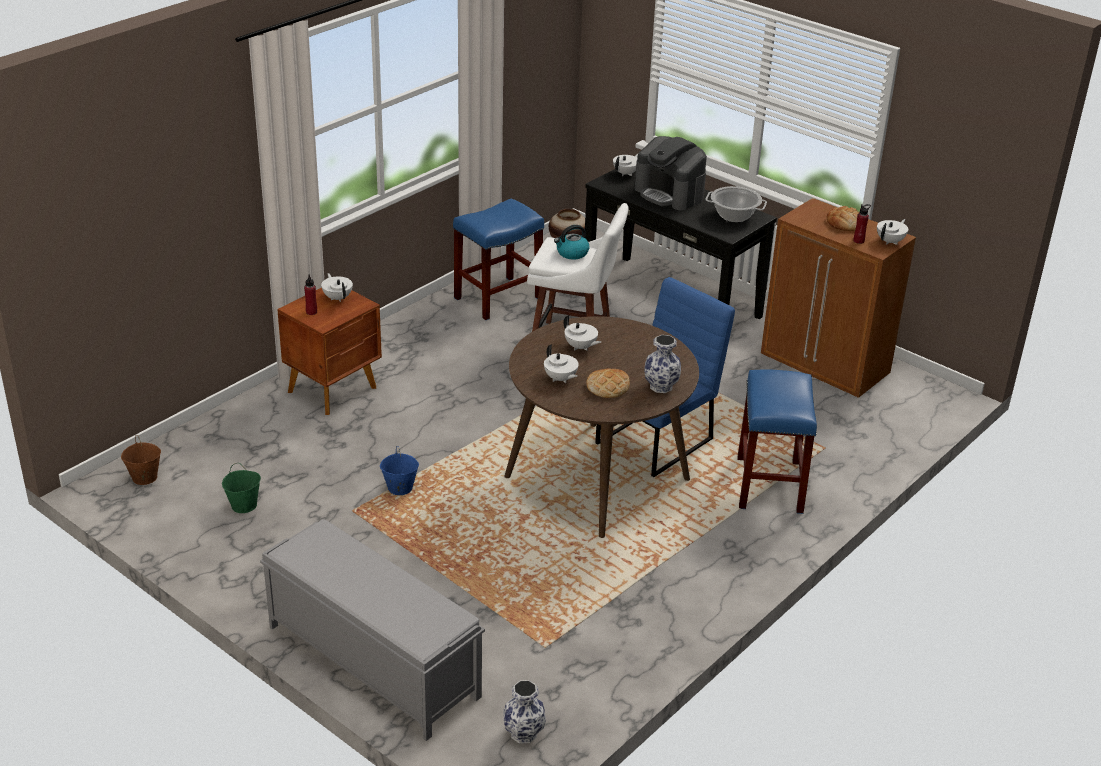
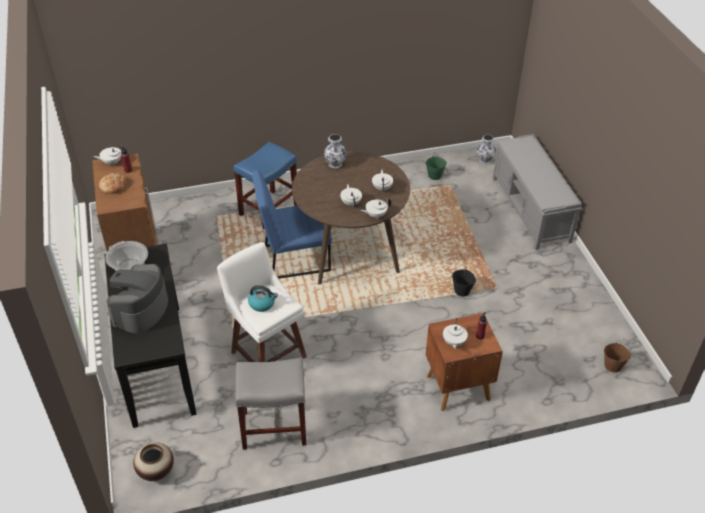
camera: 145 degrees left, 10 degrees up
(244, 505) = (557, 318): green bucket -> green bucket (434, 176)
(399, 488) = (462, 291): blue bucket -> black bucket
(498, 298) = (273, 428): blue stool -> grey stool
(608, 387) = (362, 174): bread -> none
(626, 173) = (140, 350): white teapot -> white teapot (375, 215)
(669, 194) = (140, 310): coffee machine -> coffee machine turned 150 degrees counterclockwise

